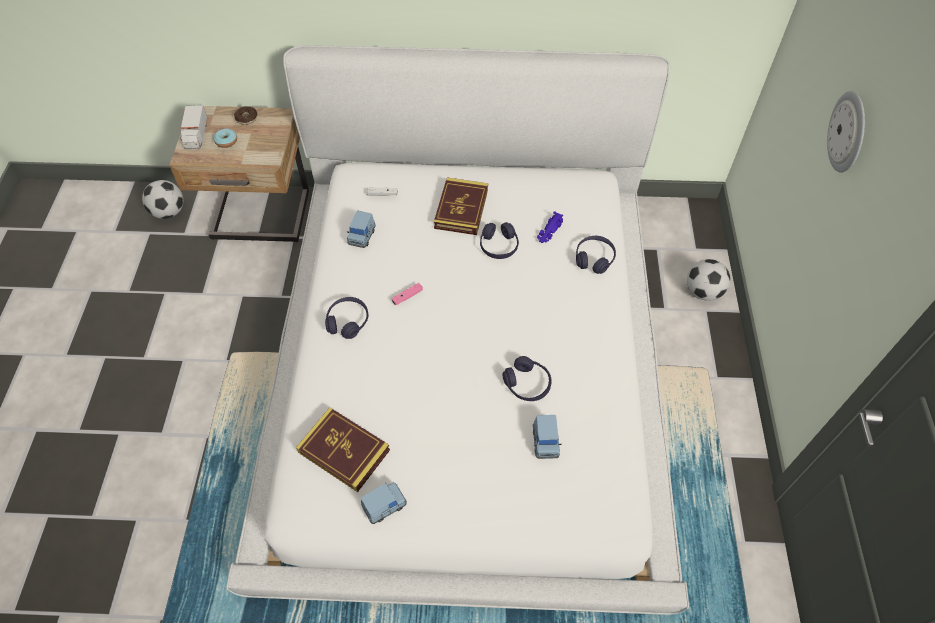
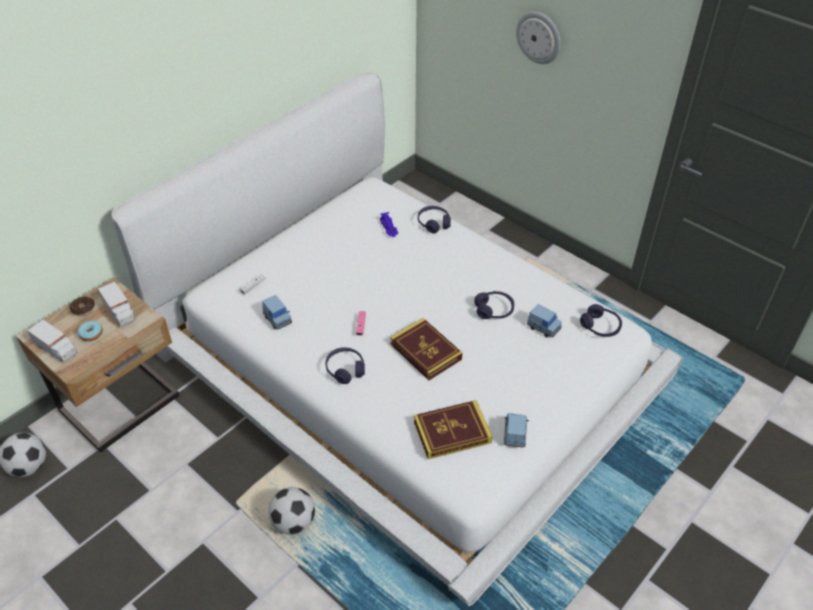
camera: 50 degrees left, 10 degrees down
(262, 139) = (119, 311): none -> toy truck
(461, 209) = (319, 256): book -> book (425, 351)
(498, 246) = (372, 257): purple headphones -> purple headphones (600, 326)
(703, 292) = (474, 221): football -> football (293, 522)

